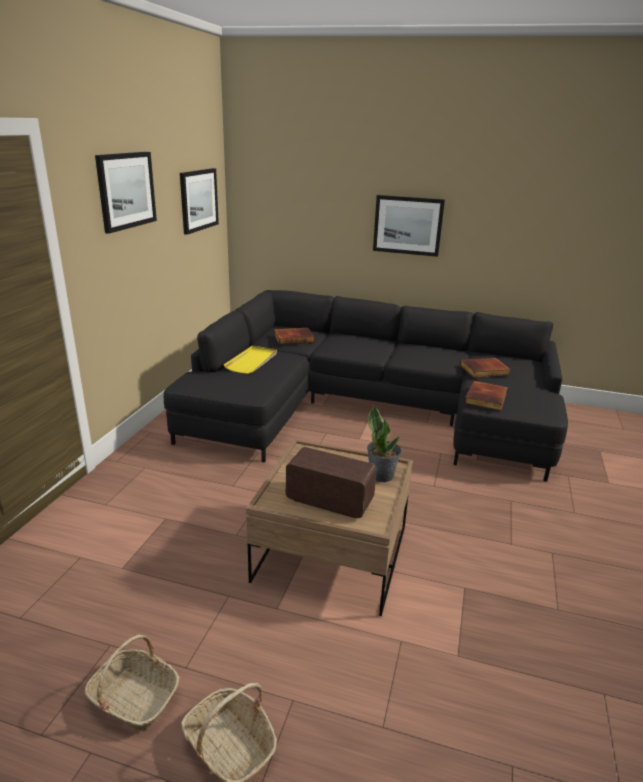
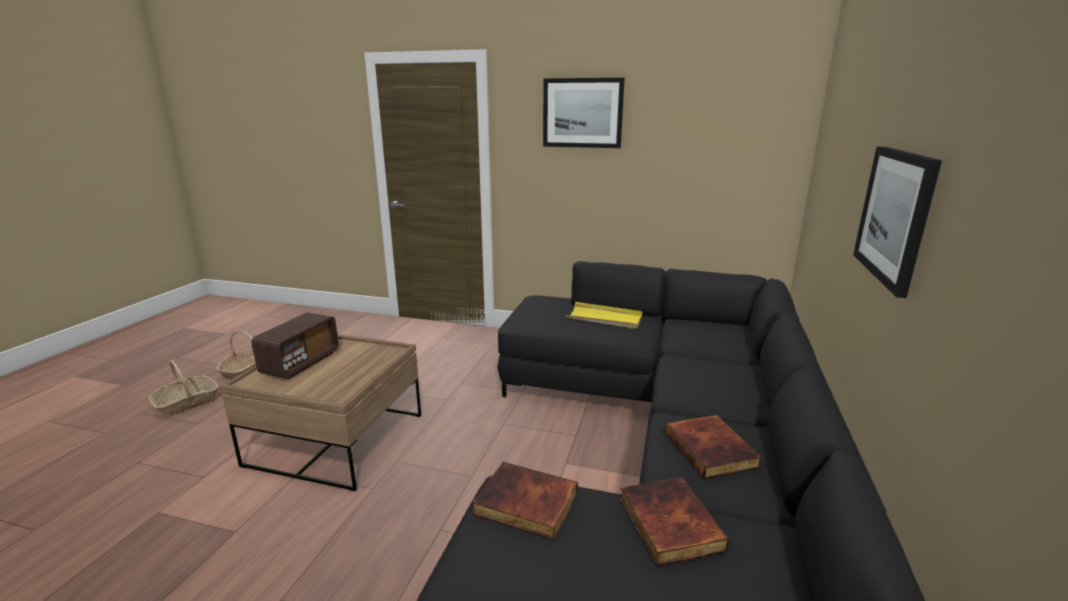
camera: 90 degrees right, 5 degrees down
(198, 200) = (727, 140): picture -> none
(294, 338) = (699, 335): book -> book (712, 449)
(381, 475) = (327, 389): potted plant -> none

